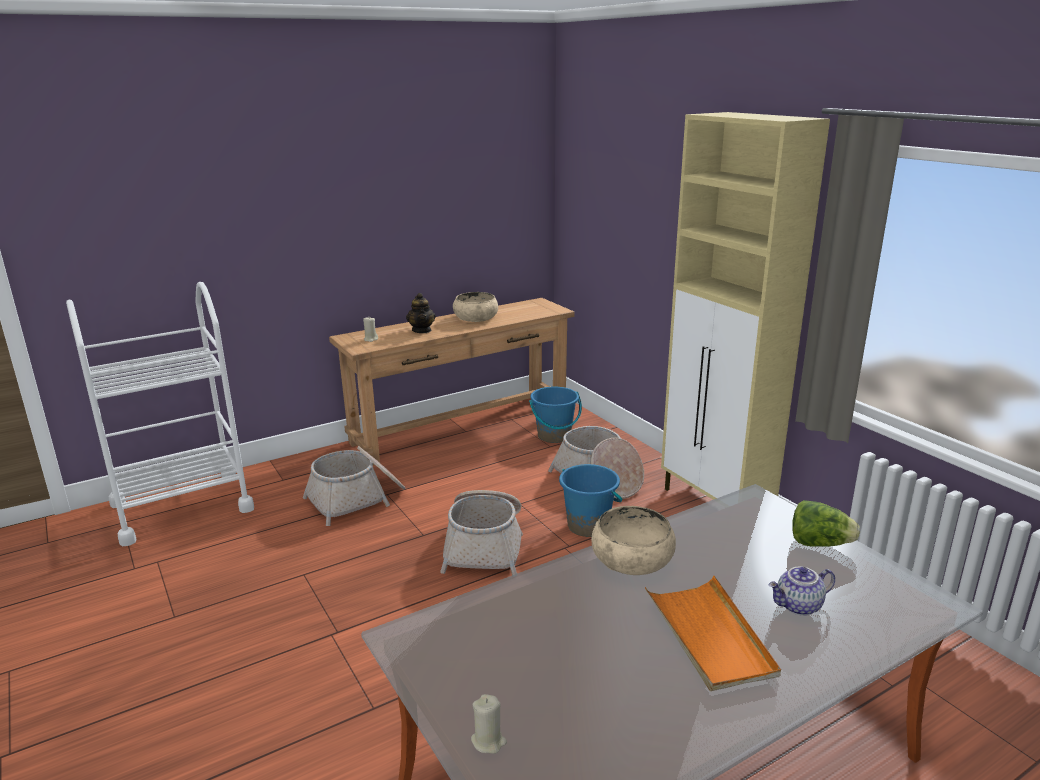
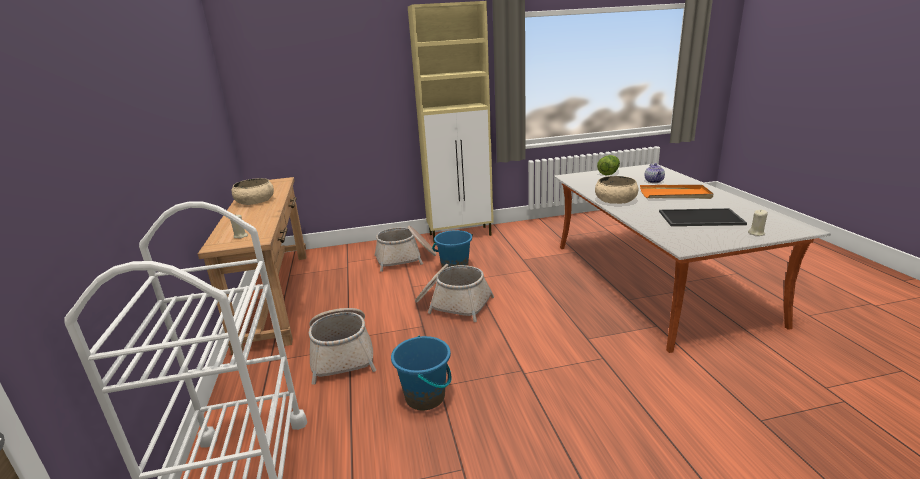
camera: 70 degrees left, 0 degrees up
(422, 330) = (252, 218): teapot -> none
(554, 436) = (335, 264): blue bucket -> blue bucket (425, 397)
(558, 665) = (700, 218): none -> tray

